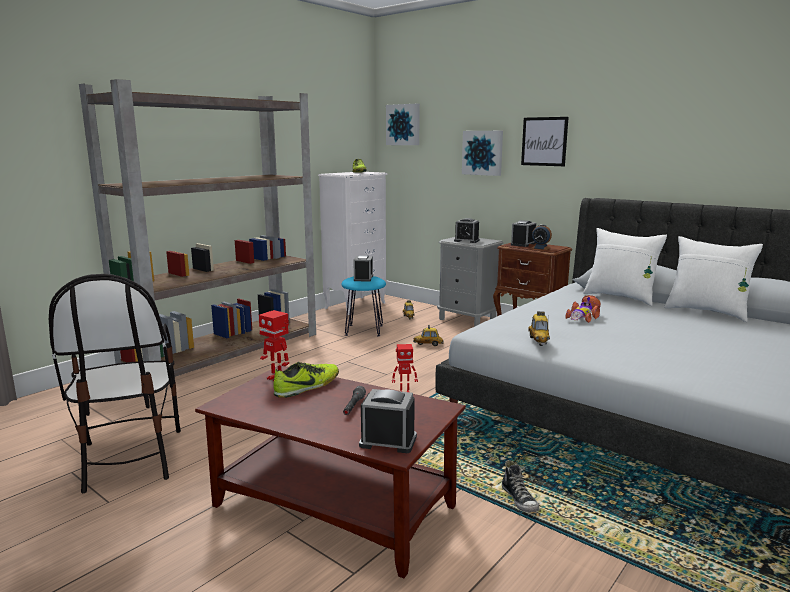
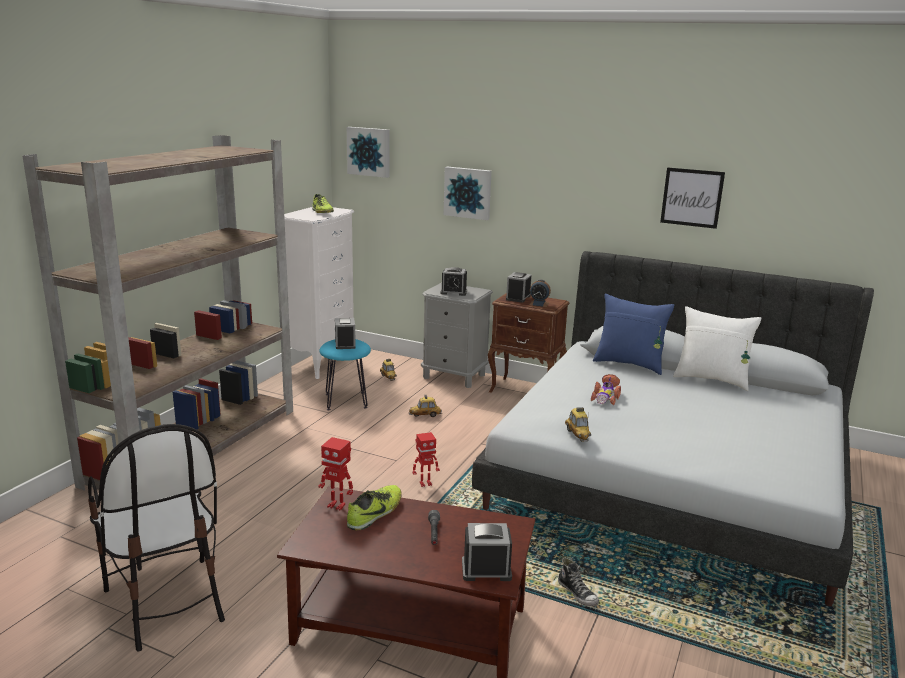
camera: 15 degrees left, 5 degrees up
(544, 141) = (538, 187): picture -> picture (692, 197)
(619, 298) = (628, 365): white pillow -> blue pillow

